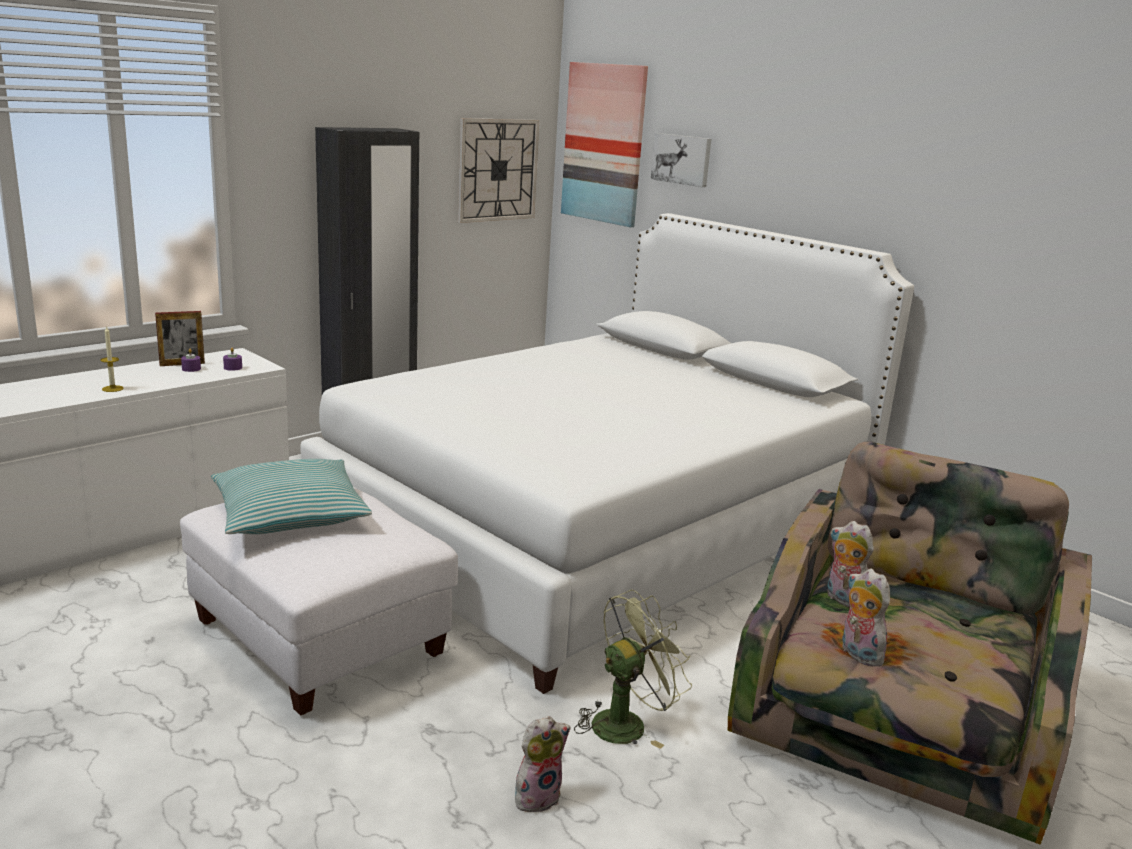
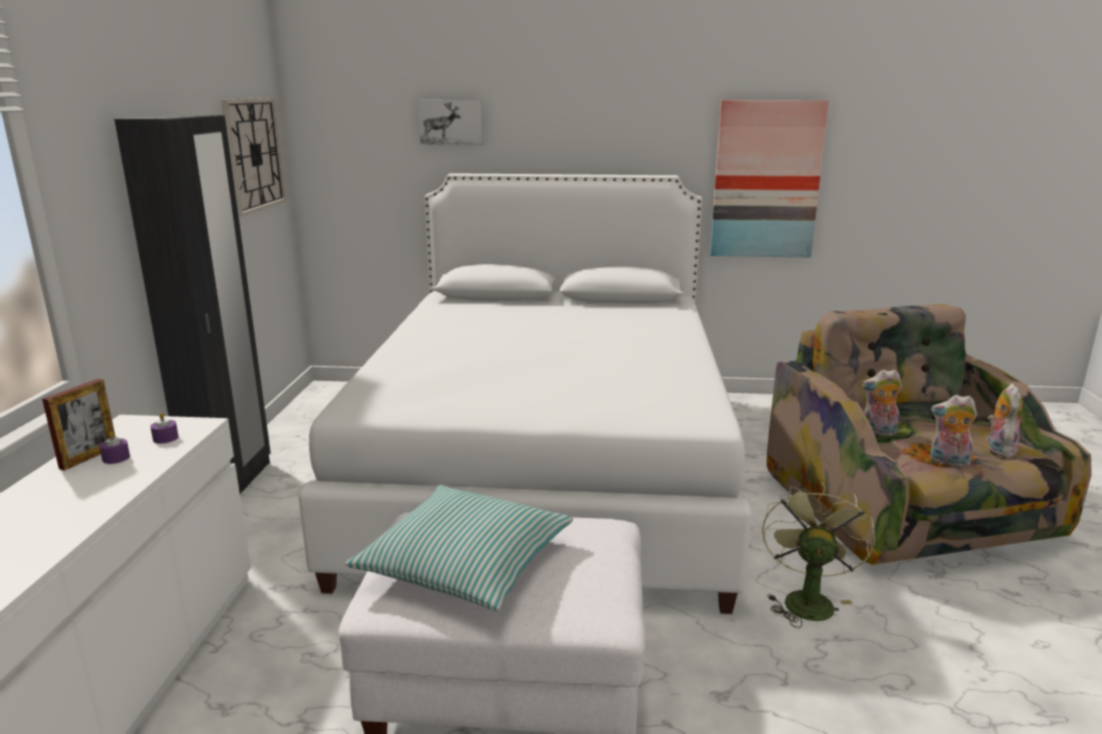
camera: 40 degrees left, 0 degrees up
(112, 388) = (66, 520): candle -> none
(537, 796) = (860, 690): plush toy -> plush toy (998, 449)
(604, 144) = (351, 116): picture -> picture (766, 180)

